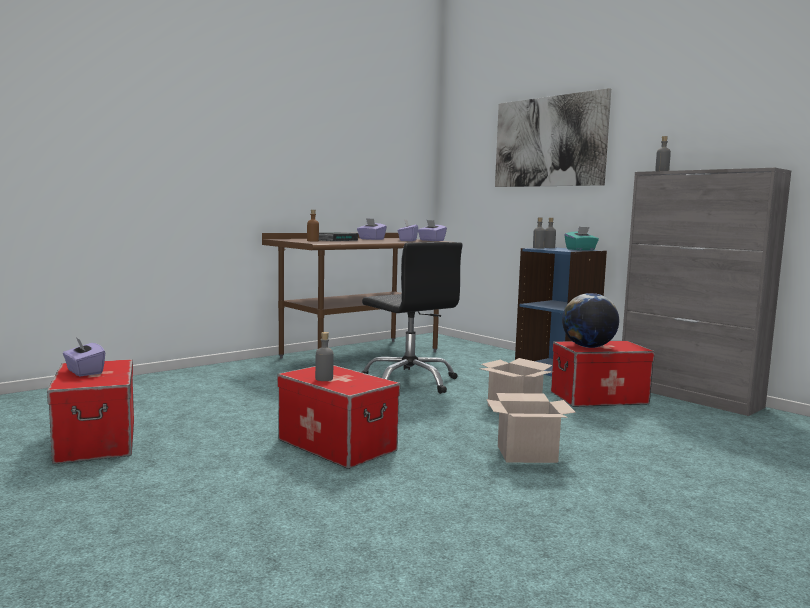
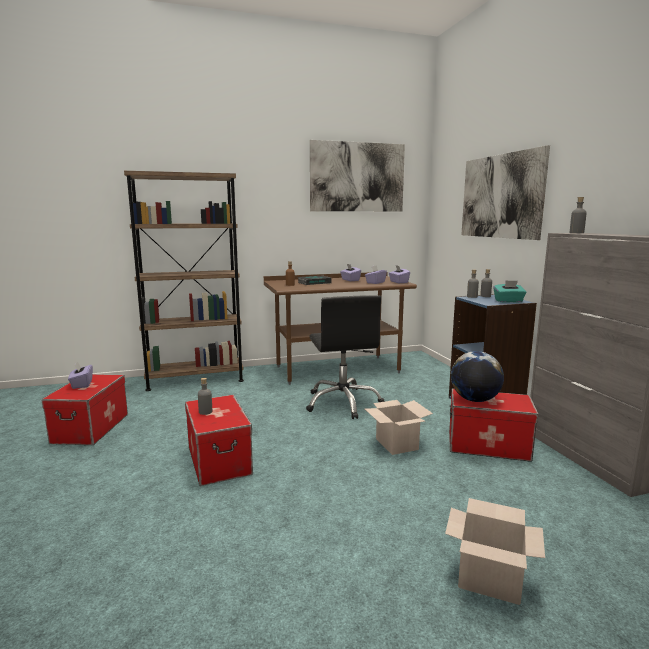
camera: 25 degrees right, 5 degrees up
(180, 378) = (195, 379): none -> brown bookcase
(368, 113) = (357, 177): none -> picture
(528, 454) = (348, 500): cardboard box -> cardboard box (491, 578)

